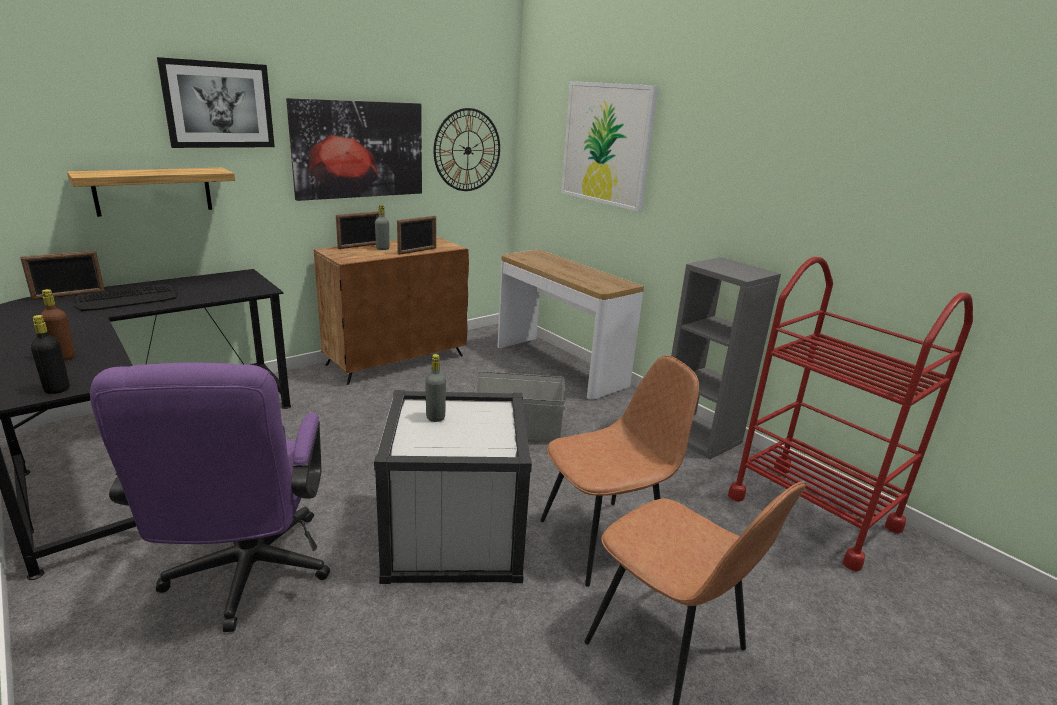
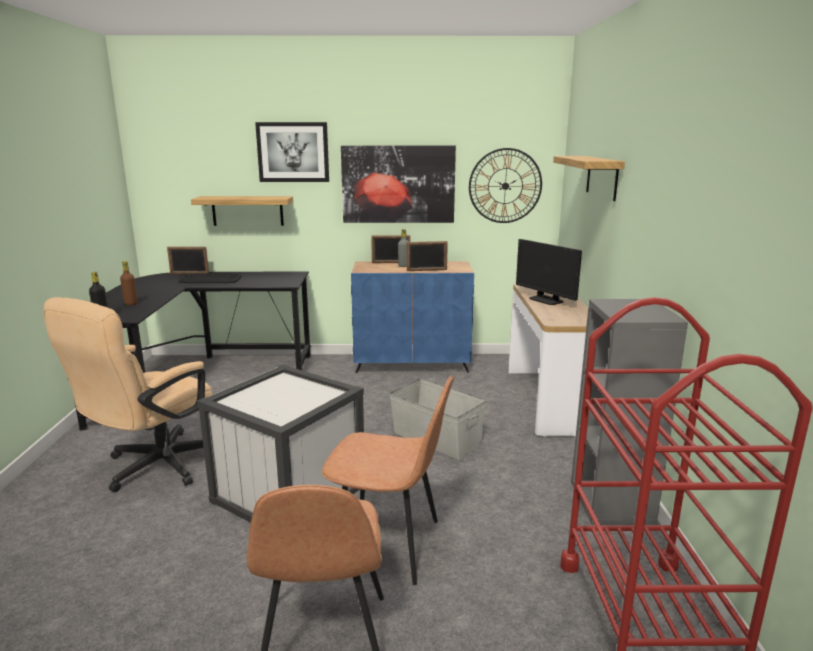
camera: 40 degrees right, 5 degrees down
(246, 578) = (154, 468): purple office chair -> beige office chair
(396, 360) = (412, 364): brown cabinet -> blue cabinet
(435, 417) = (281, 388): grey bottle -> none
(559, 269) = (546, 300): none -> monitor
(607, 144) = (602, 177): picture -> shelf

